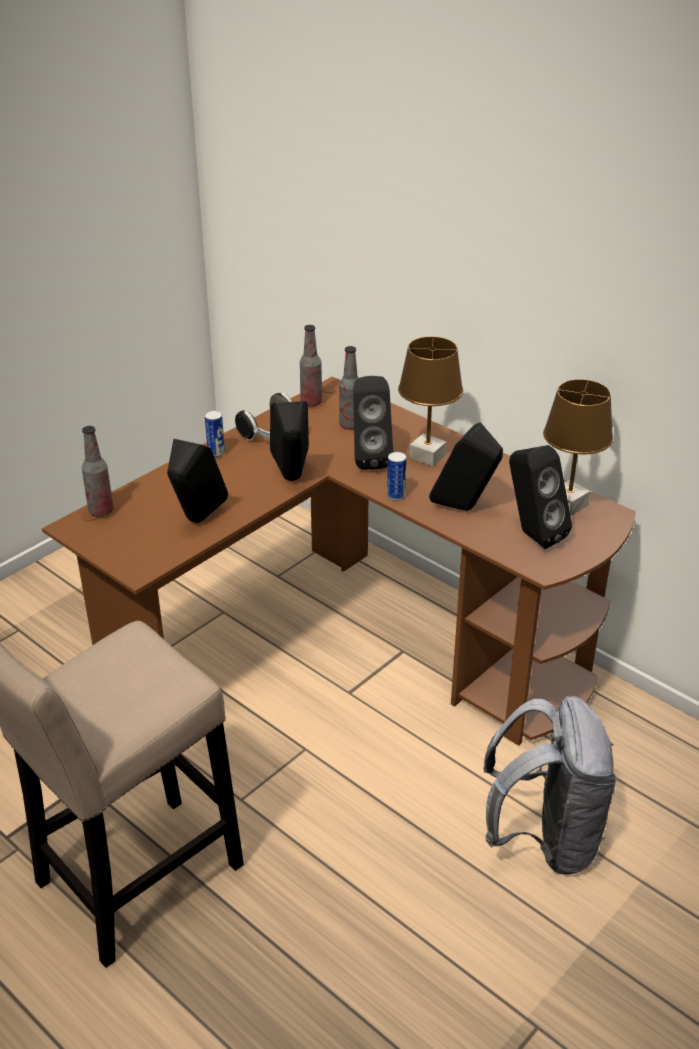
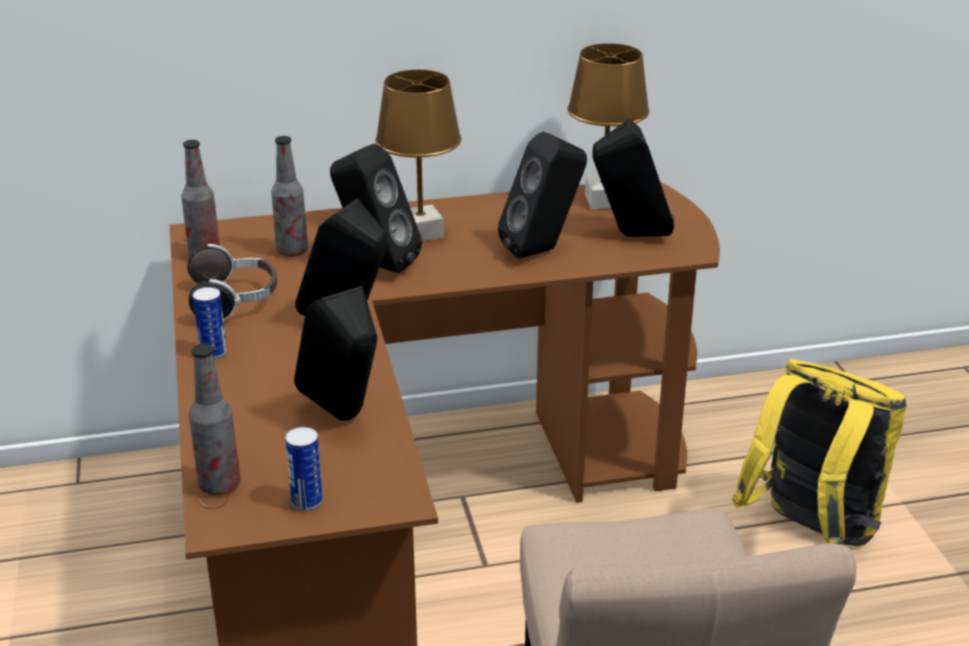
camera: 55 degrees left, 5 degrees down
(396, 496) = (469, 277): can -> can (307, 502)
(545, 838) = (810, 533): grey backpack -> yellow backpack

